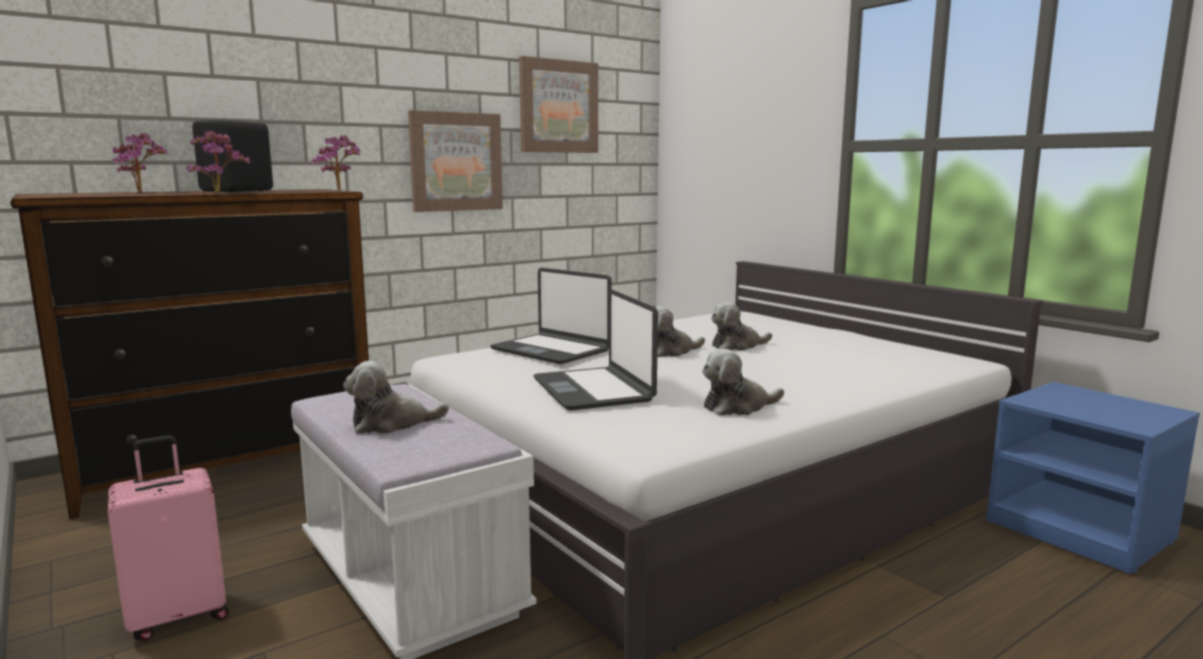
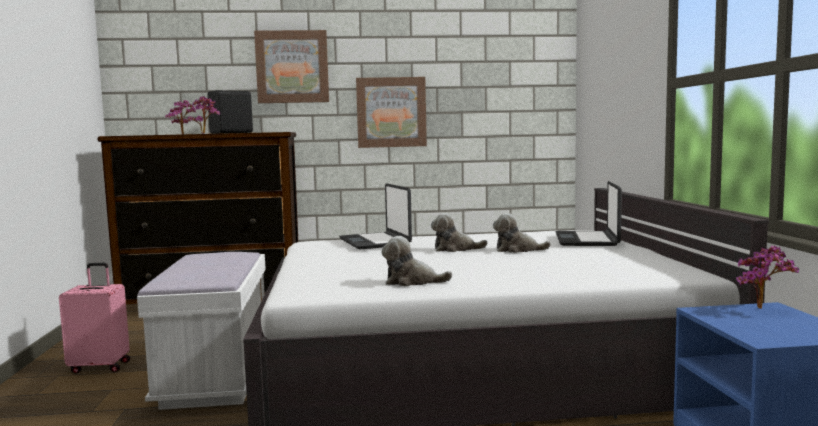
camera: 30 degrees right, 5 degrees down
(341, 190) = (286, 131): potted plant -> potted plant (763, 309)
(391, 424) = (198, 267): plush toy -> none
(558, 106) = (477, 68): picture -> picture (292, 67)
(594, 390) = (345, 264): laptop -> laptop (587, 240)

